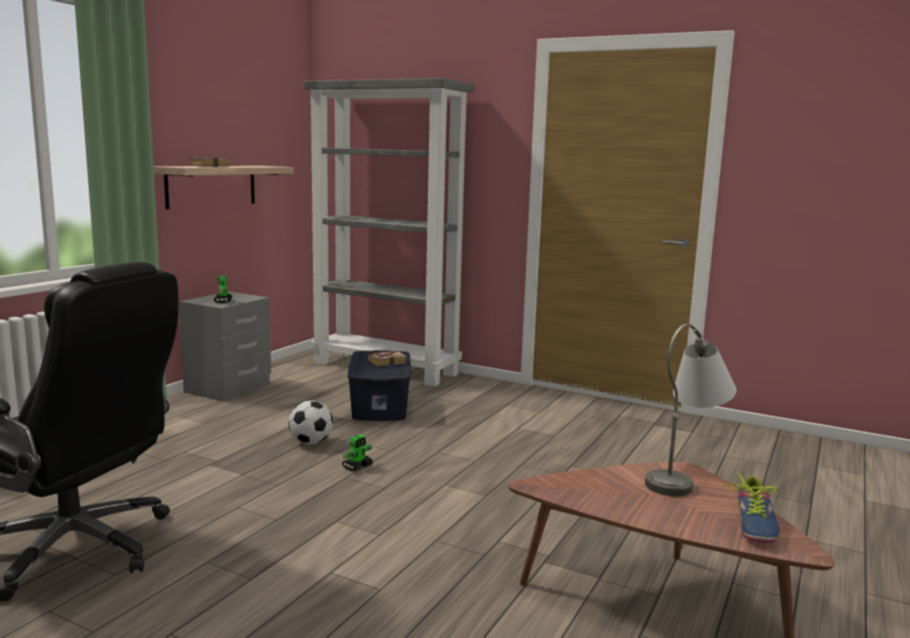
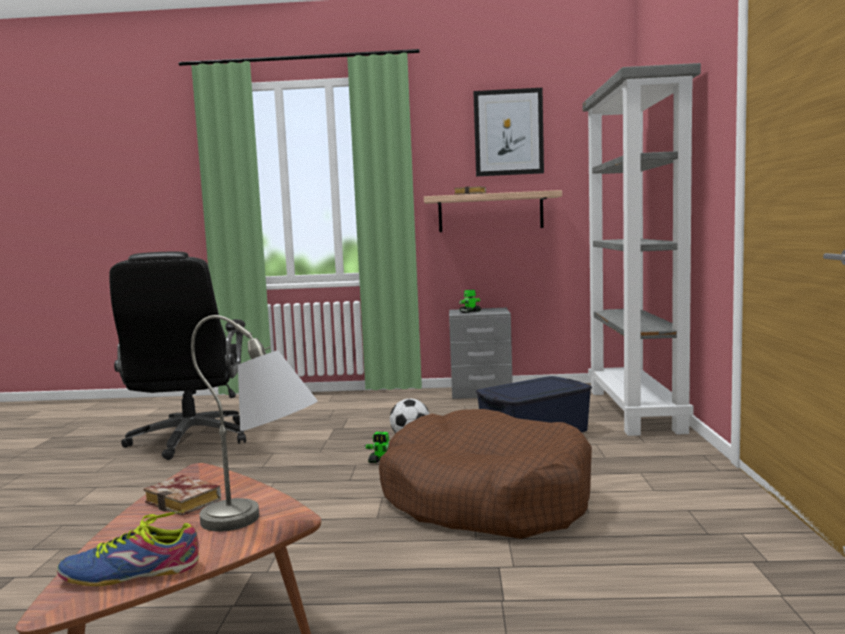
camera: 65 degrees right, 5 degrees down
(225, 97) = (508, 132): none -> picture
(388, 362) = (542, 388): book -> book (186, 501)
(496, 454) = (486, 499): none -> brown dog bed

